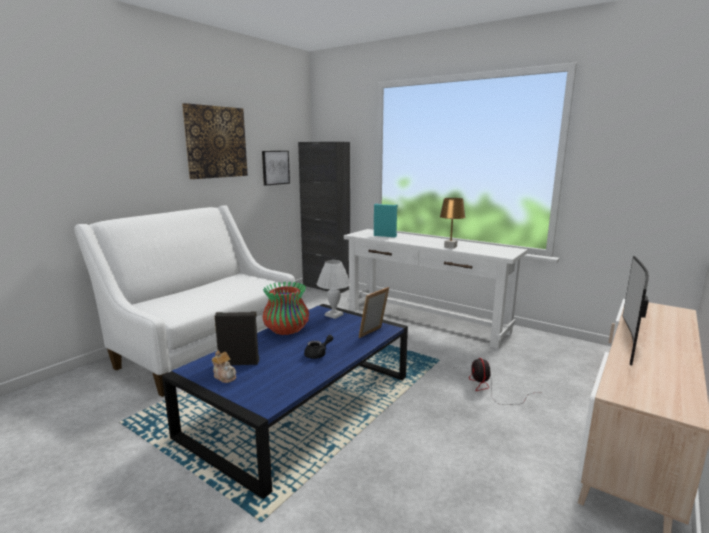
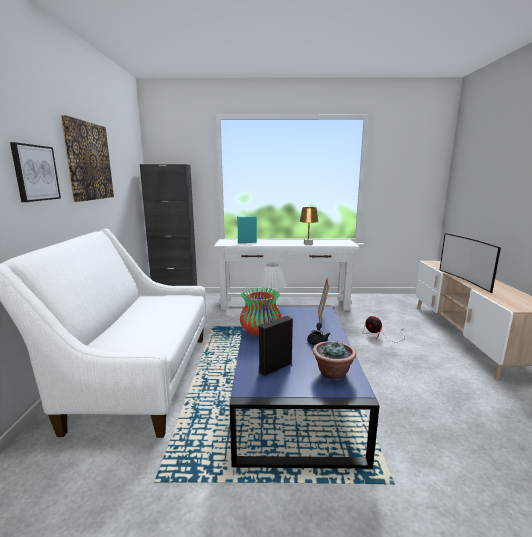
camera: 35 degrees left, 0 degrees up
(225, 376) = (286, 382): teapot -> none
(273, 385) = (332, 373): none -> potted plant
(275, 167) = (127, 188): picture -> picture (35, 173)

